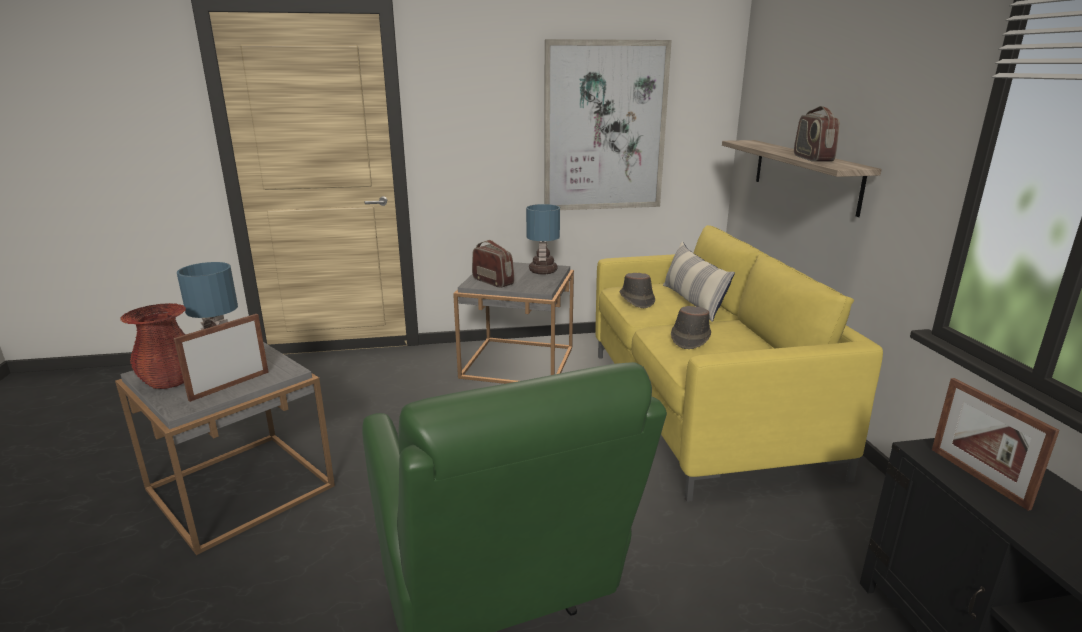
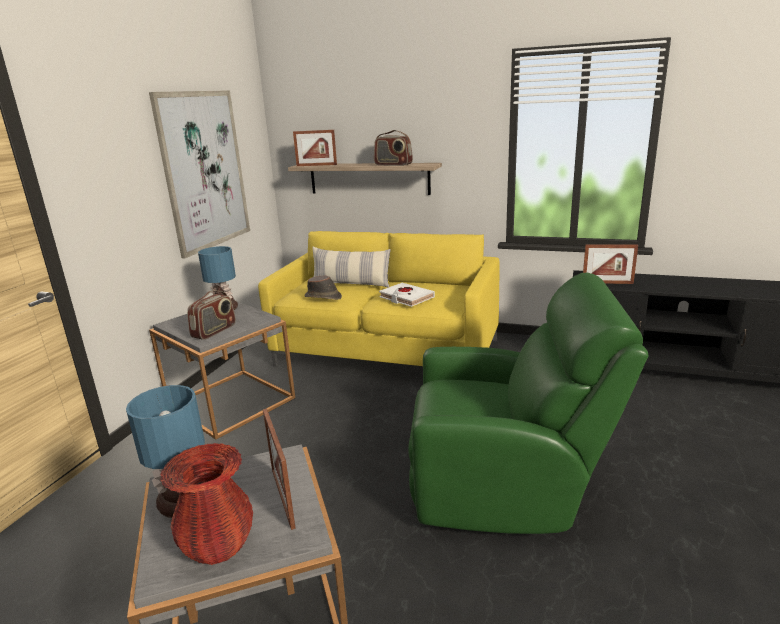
camera: 60 degrees left, 0 degrees up
(493, 282) = (214, 331): radio -> radio turned 135 degrees clockwise
(689, 338) = (406, 298): brown hat -> white book
(751, 144) = (316, 165): none -> picture frame

